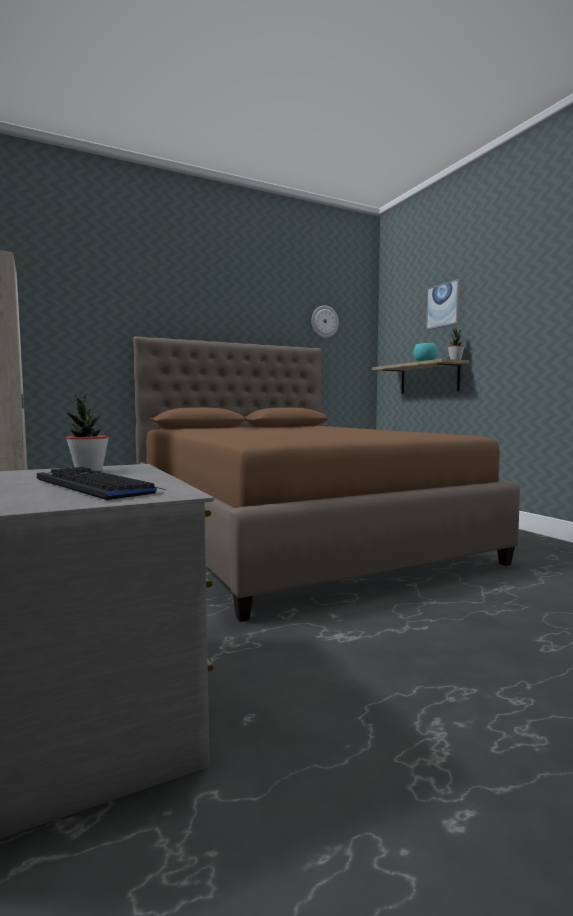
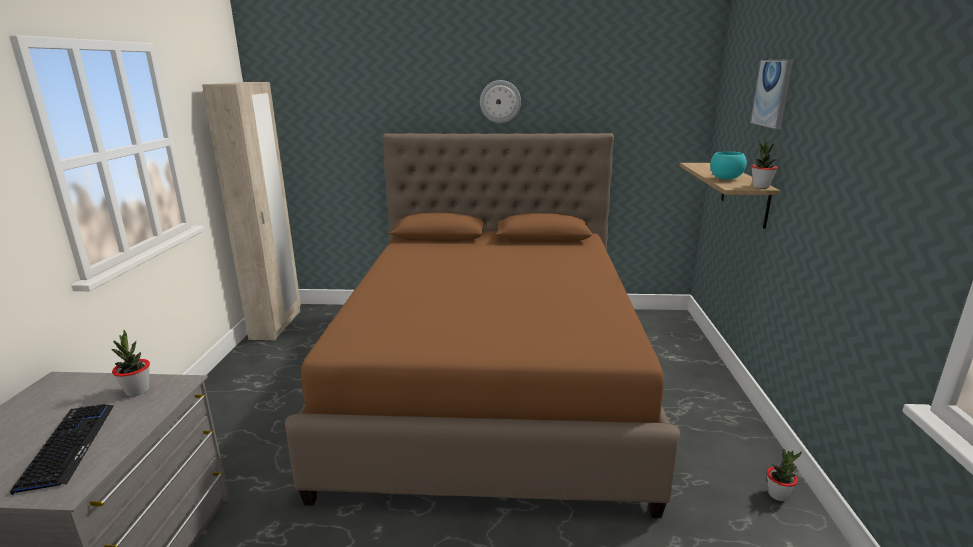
camera: 30 degrees right, 15 degrees up
(324, 322) = (627, 94): wall clock -> wall clock (500, 101)
(549, 544) = (778, 494): none -> potted plant

